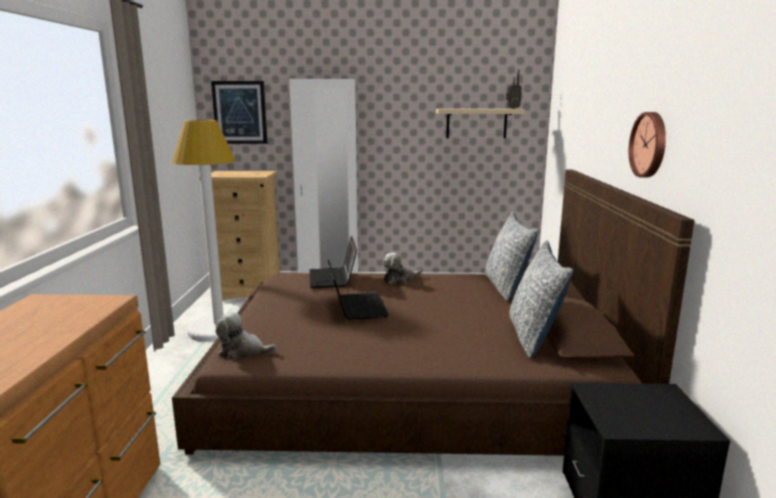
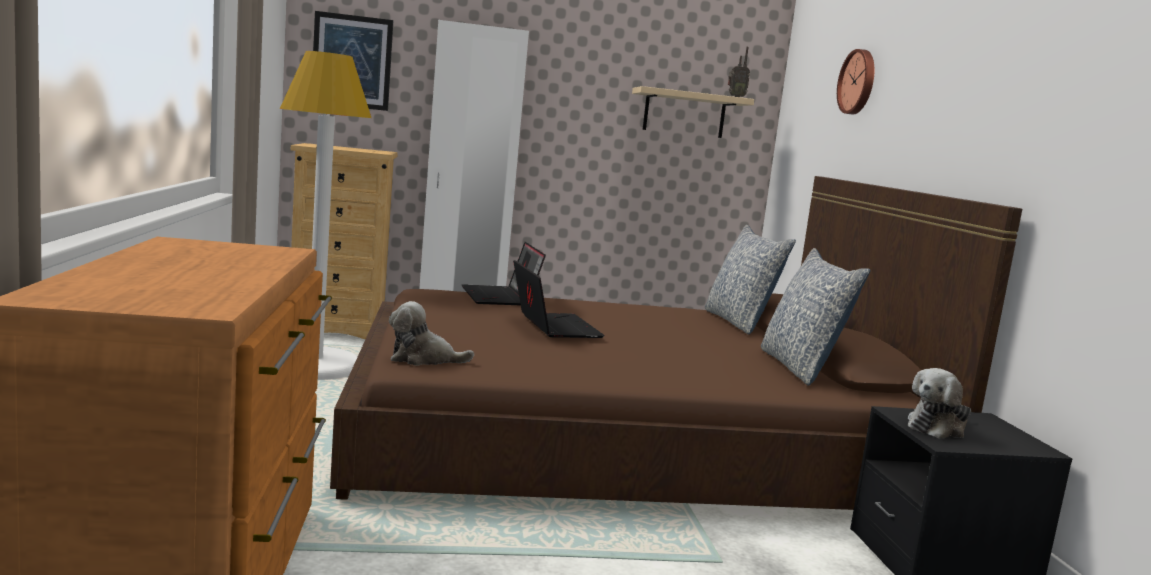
camera: 10 degrees left, 5 degrees down
(400, 279) = (593, 305): plush toy -> plush toy (938, 428)
(650, 145) = (952, 131): wall clock -> wall clock (858, 82)

